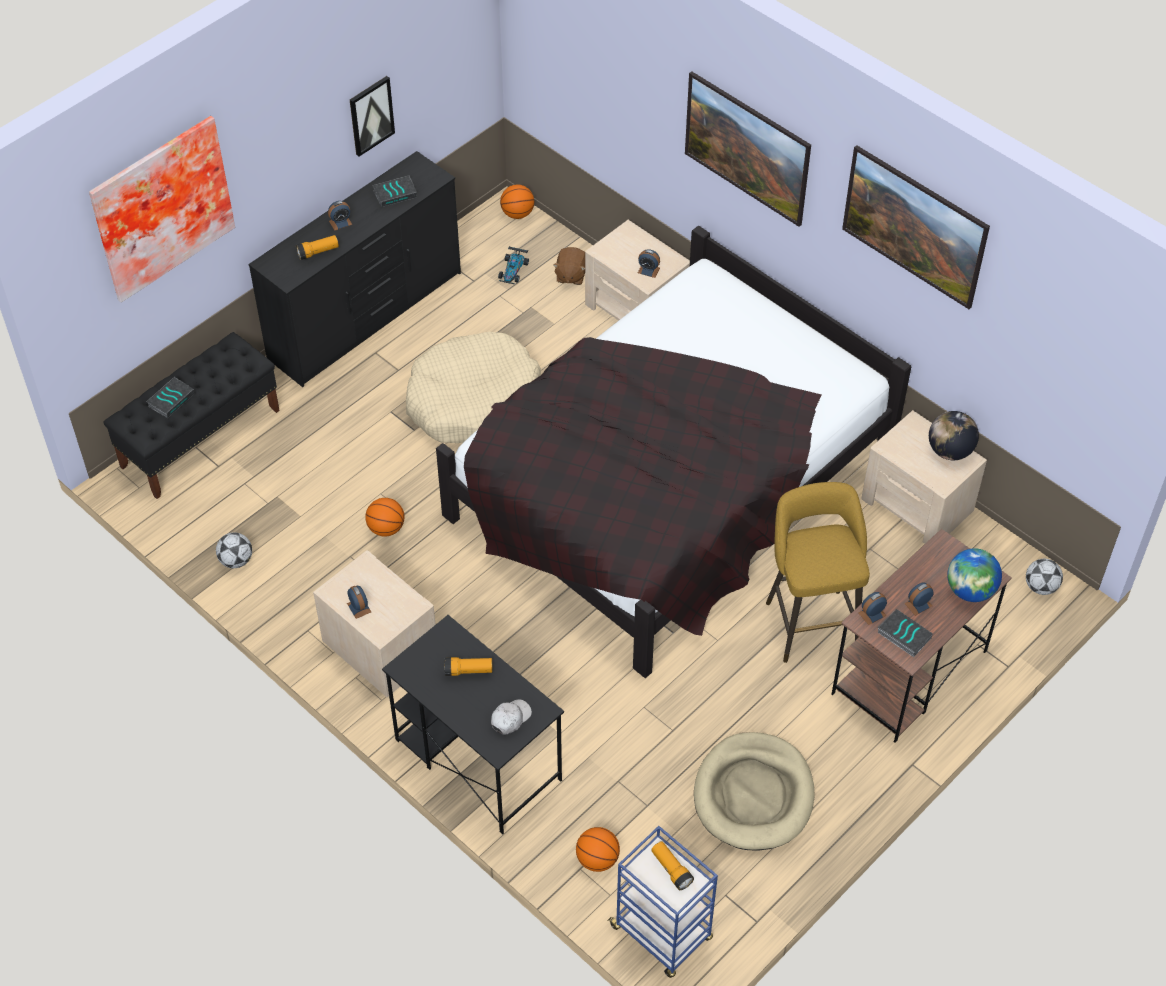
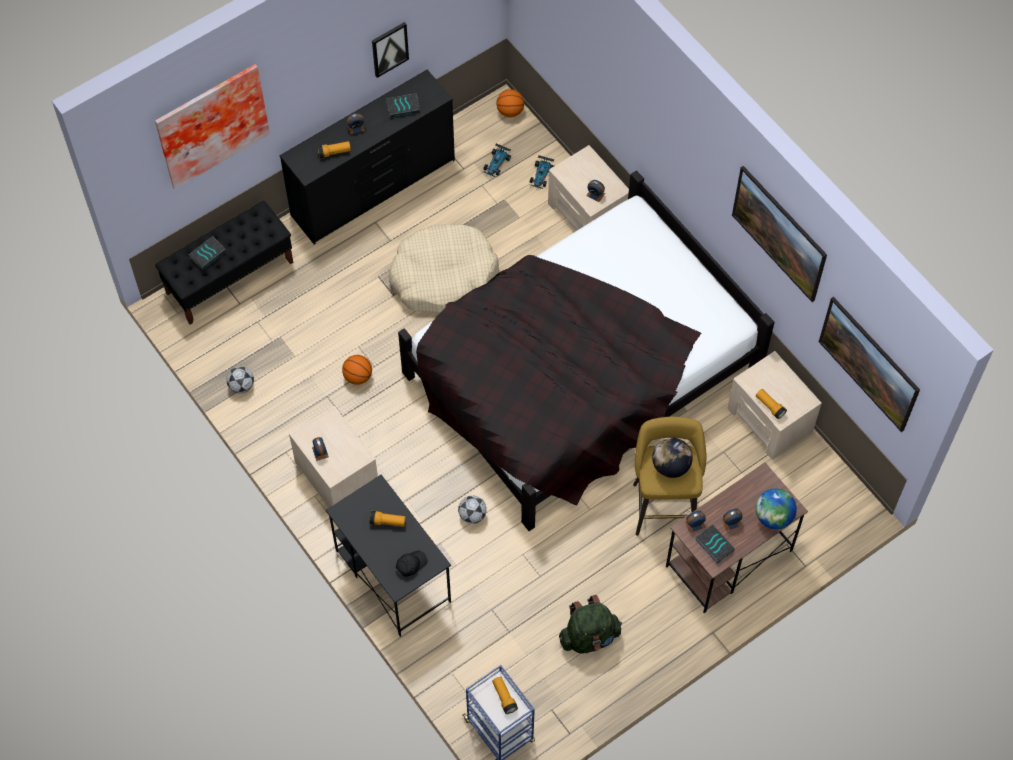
camera: 10 degrees right, 10 degrees up
(510, 718) = (411, 564): white cap -> black cap
(570, 275) = (541, 175): brown plush toy -> toy car
(597, 859) = (465, 667): basketball -> none
(745, 168) = (669, 146): picture -> picture (865, 374)
(753, 795) = (589, 636): beige dog bed -> green backpack
(924, 472) = (770, 406): none -> flashlight
(949, 451) = (794, 391): globe -> globe (670, 466)
(1040, 587) = (848, 504): football -> football (472, 515)

